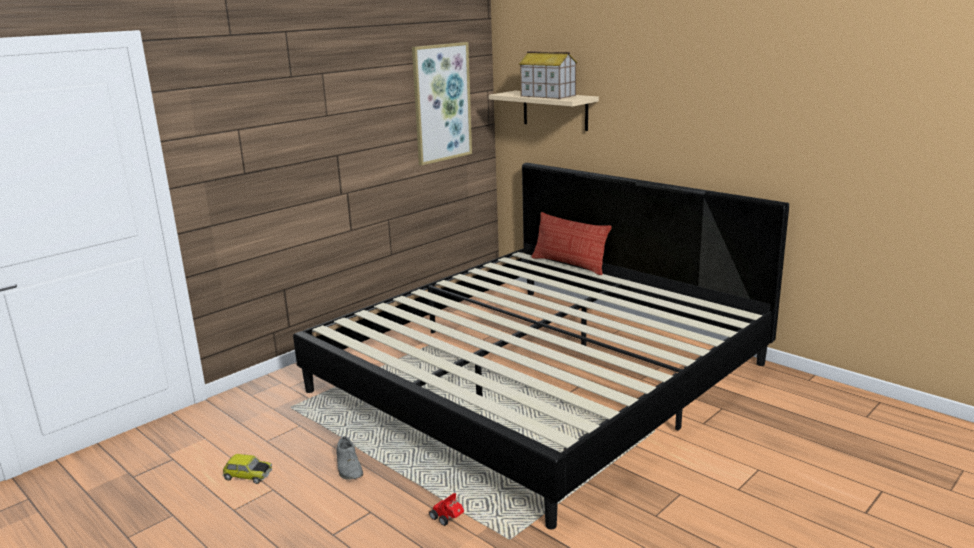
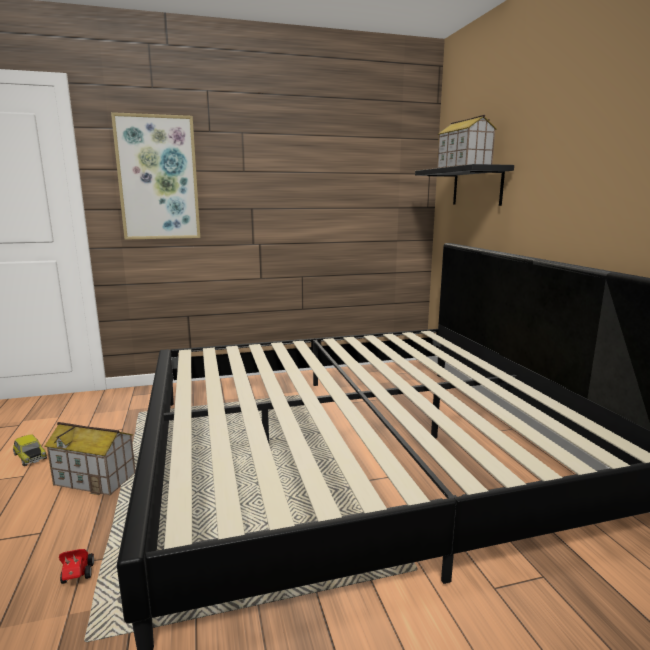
camera: 30 degrees right, 5 degrees down
(349, 466) = (96, 479): grey shoe -> toy house
(441, 103) = (371, 177): picture -> picture (158, 178)
(555, 110) = (477, 186): beige shelf -> black shelf
(569, 264) = (464, 349): pillow -> none

